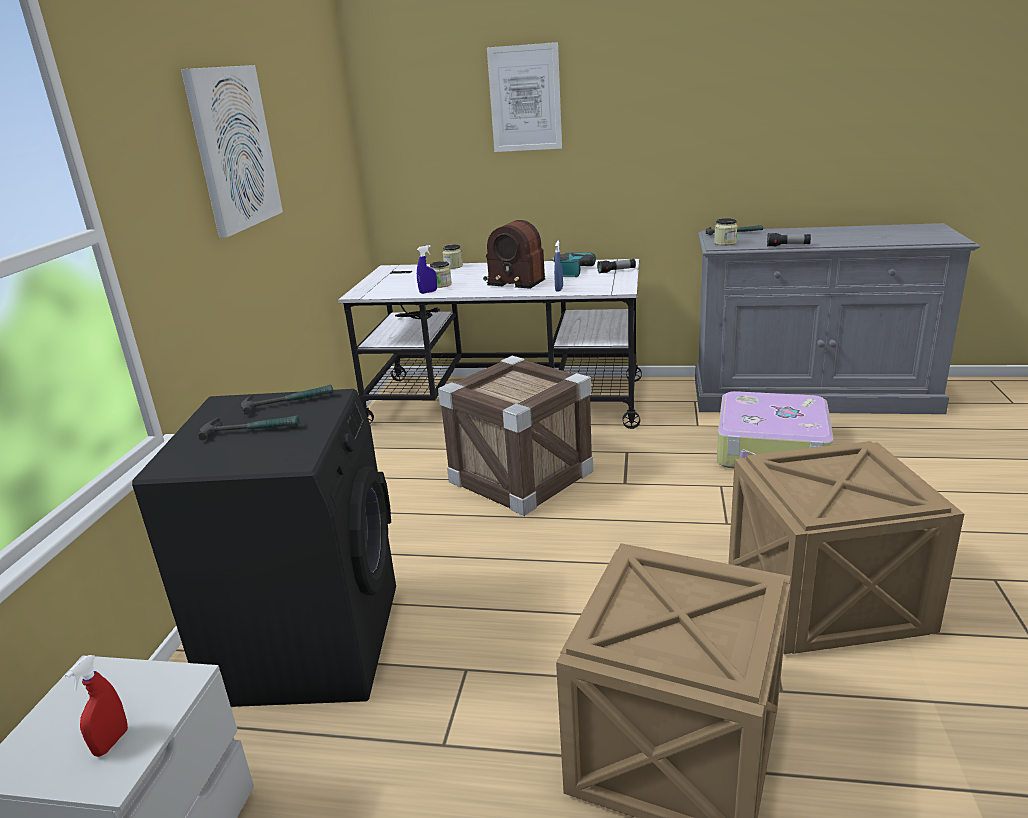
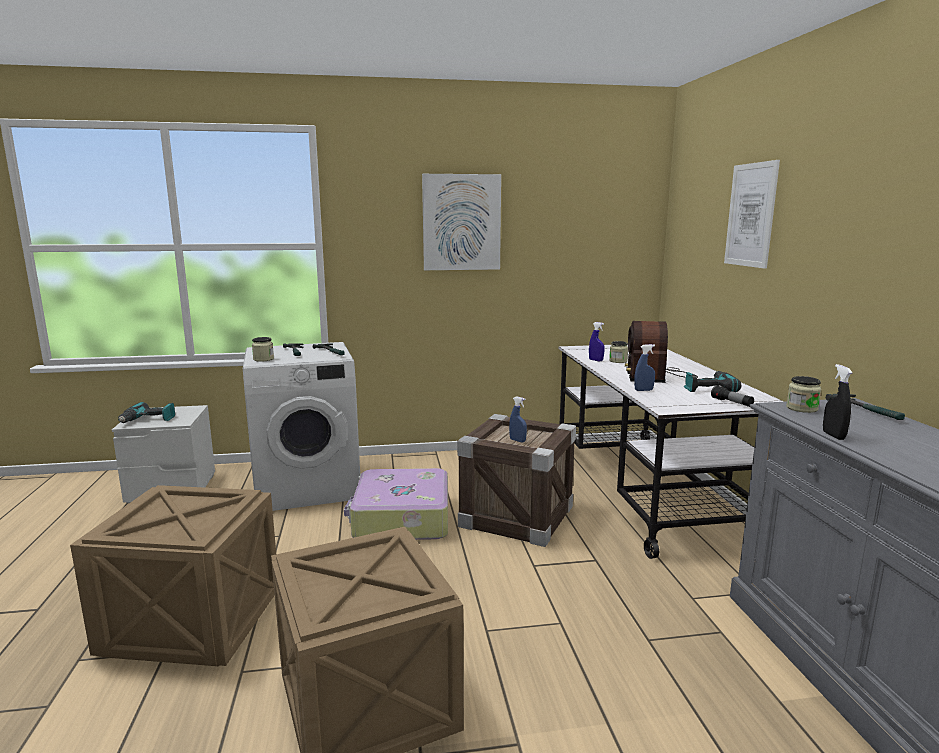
camera: 70 degrees right, 10 degrees down
(111, 742) = (148, 420): red spray bottle -> power drill
(312, 640) = (307, 487): black washing machine -> white washing machine
(453, 266) = (675, 358): jar -> jar (263, 359)
(523, 389) = (517, 440): none -> blue spray bottle
(772, 449) = (674, 659): suitcase -> suitcase (401, 519)
(788, 246) = (833, 435): flashlight -> black spray bottle

